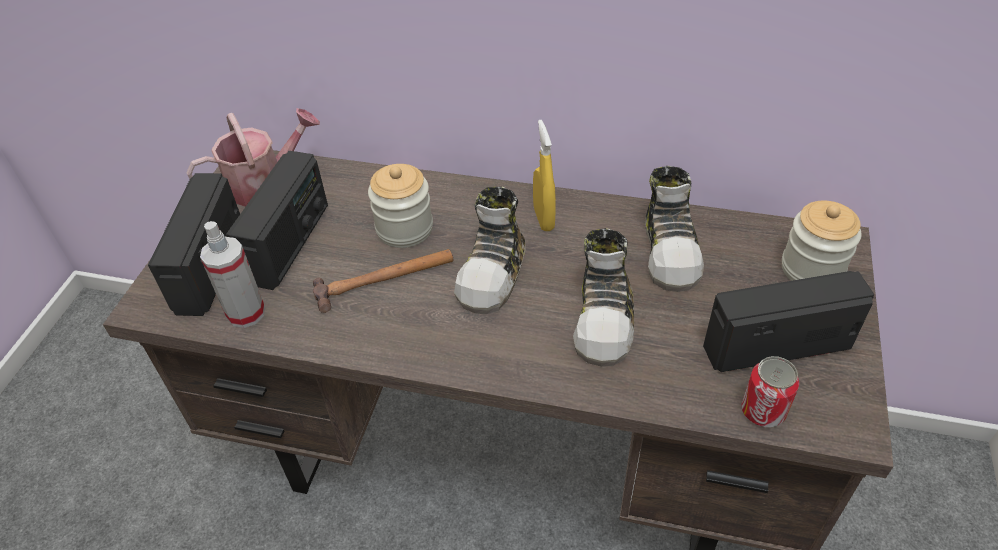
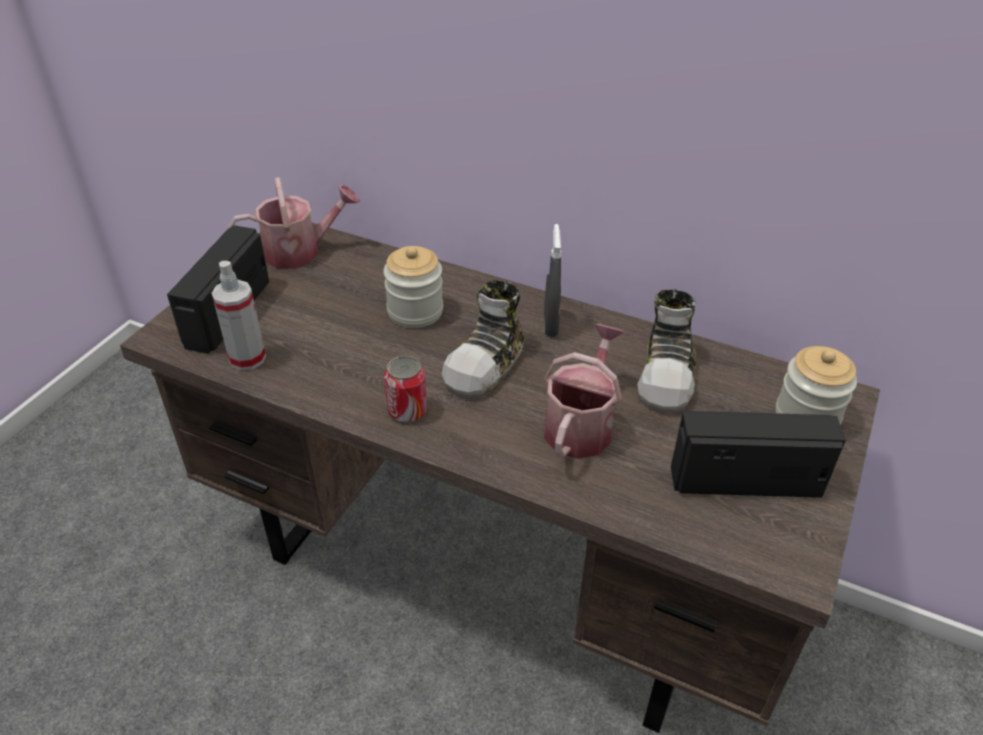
camera: 10 degrees right, 5 degrees down
(289, 243) = (305, 306): radio -> none
(385, 279) = (382, 352): hammer -> none
(543, 219) = (550, 325): yellow spray bottle -> grey spray bottle
(605, 319) = (581, 425): shoe -> watering can
(763, 411) = (711, 537): can -> can (407, 410)

